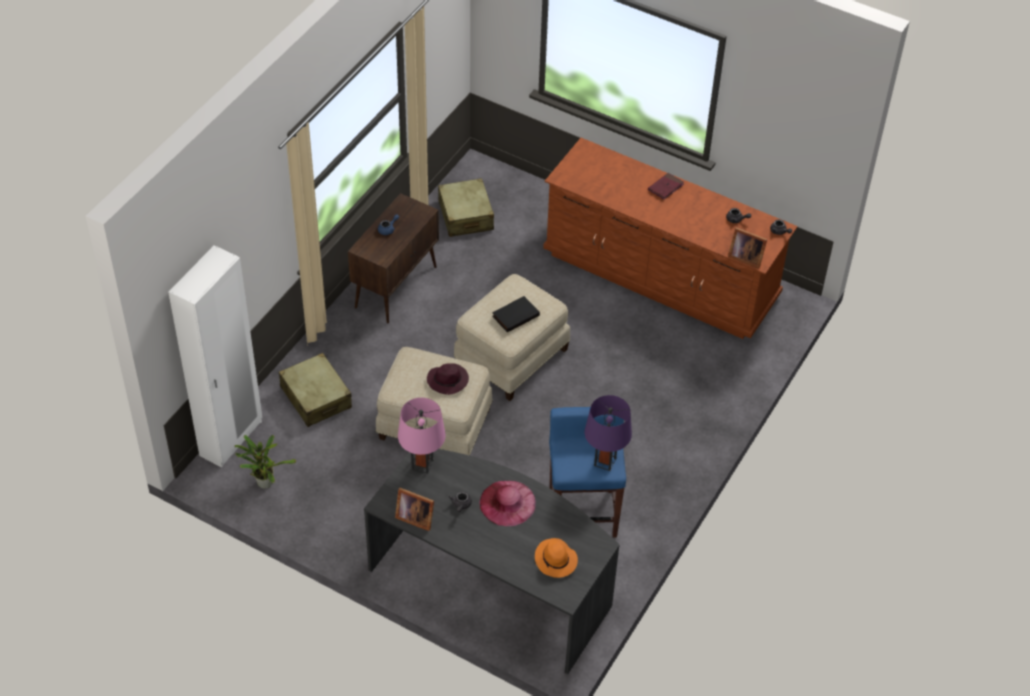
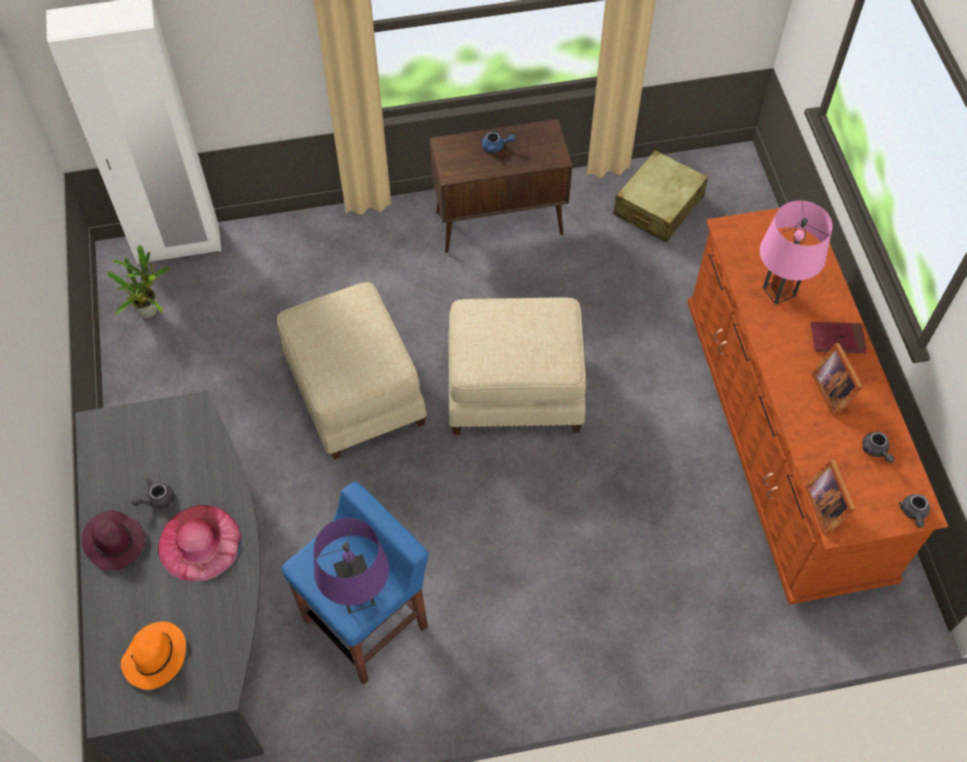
camera: 50 degrees right, 10 degrees up
(316, 397) = (292, 269): beige suitcase -> none
(414, 517) = (102, 467): picture frame -> picture frame (833, 390)
(422, 464) = (184, 419): pink table lamp -> pink table lamp (779, 291)
(448, 380) = (357, 355): purple hat -> purple hat (115, 542)
(515, 315) = (512, 345): black book -> none

